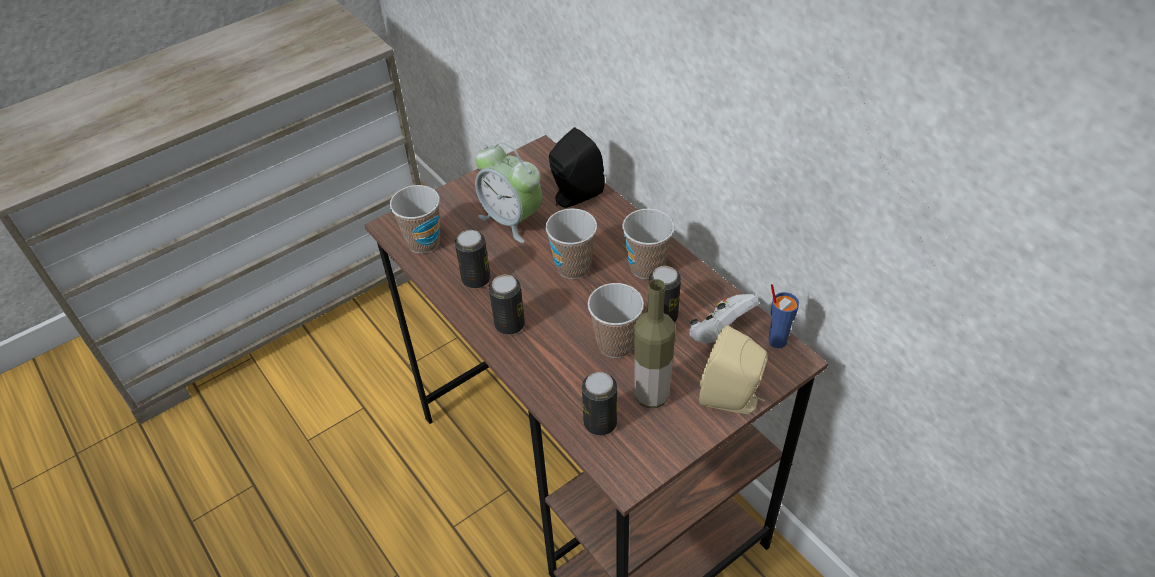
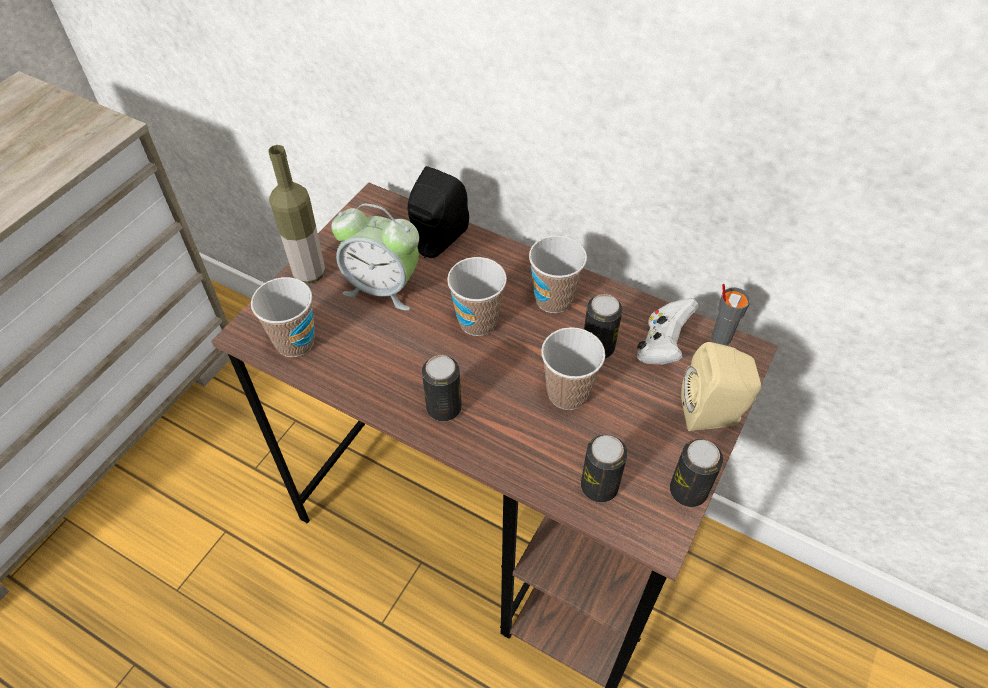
camera: 25 degrees left, 5 degrees up
(476, 279) = (378, 367): can -> can (688, 491)
(651, 396) = (634, 438): bottle -> bottle (309, 274)
(777, 340) = (720, 338): blue cup -> grey cup

